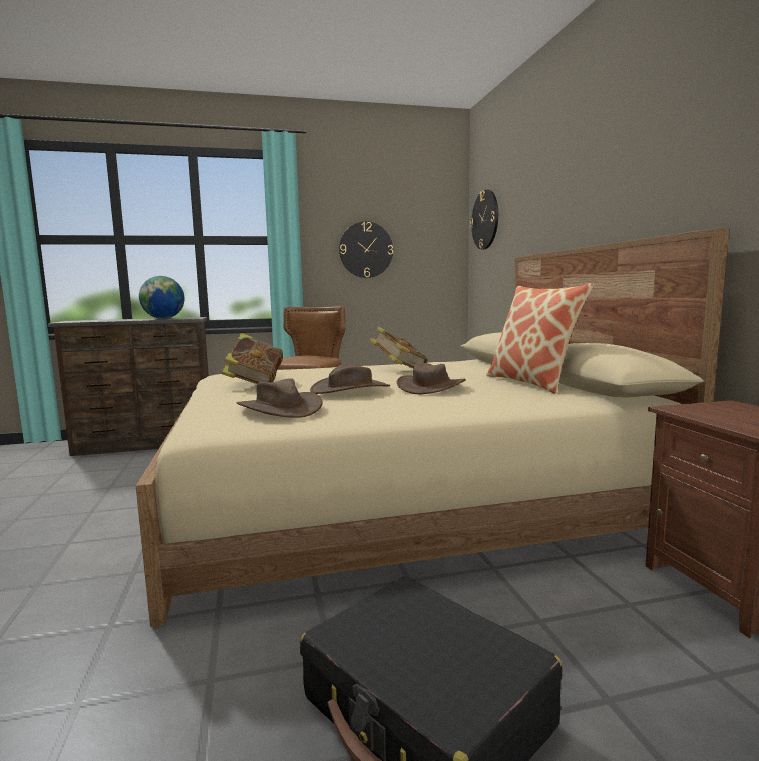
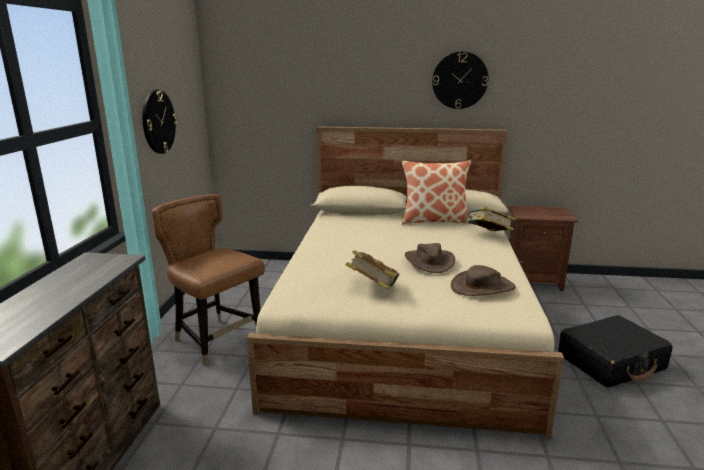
camera: 70 degrees left, 10 degrees up
(163, 318) = (88, 275): globe -> none
(398, 370) = (357, 239): book -> book (488, 235)
(431, 387) = (433, 242): brown hat -> none
(485, 219) = (243, 85): wall clock -> wall clock (459, 80)

